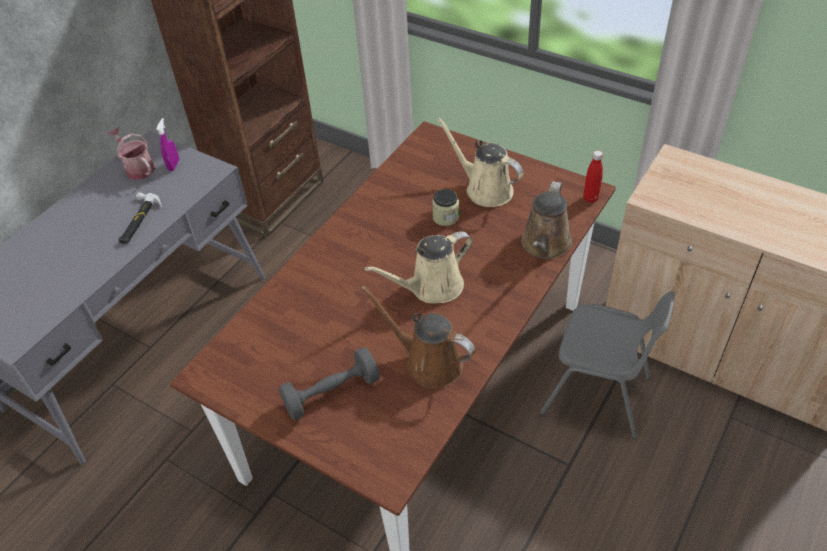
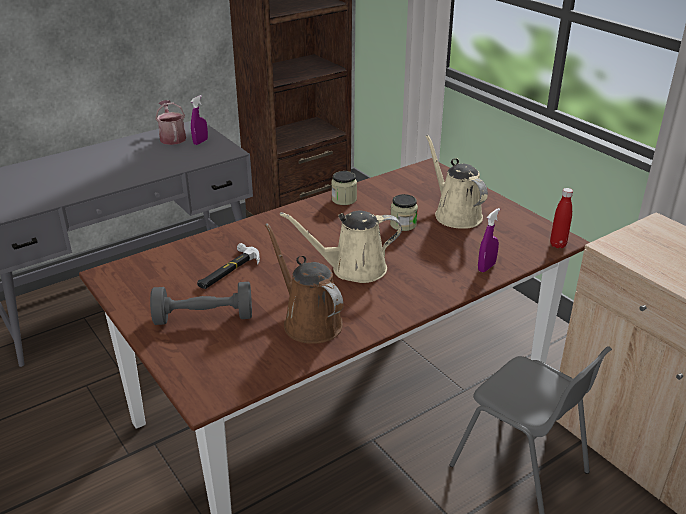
camera: 20 degrees right, 15 degrees down
(138, 220) = (145, 168): hammer -> hammer (228, 270)
(372, 202) = (344, 199): none -> jar
(545, 245) = (486, 267): brown watering can -> purple spray bottle

